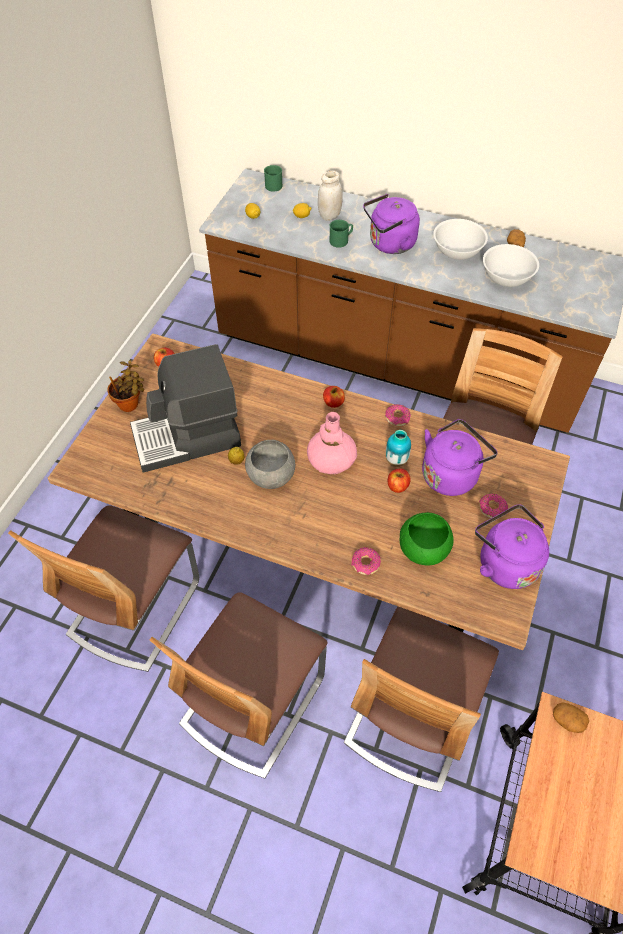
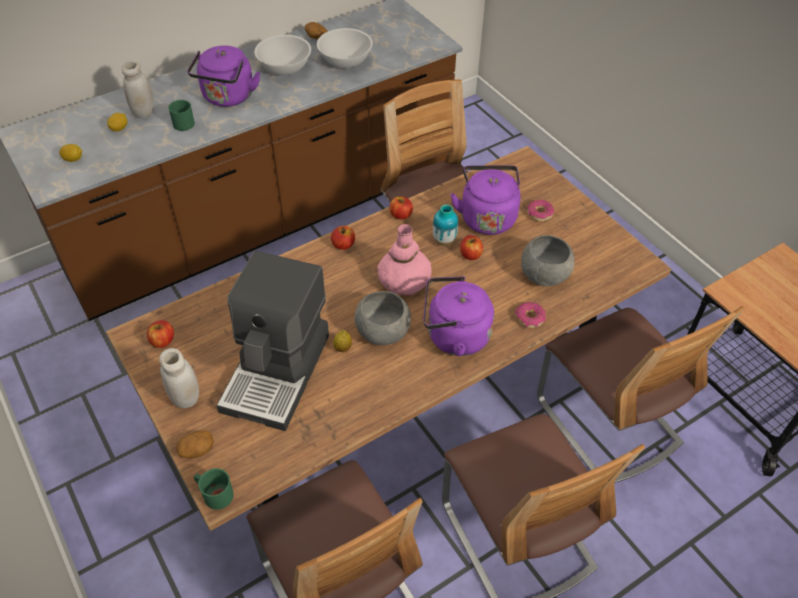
camera: 55 degrees left, 5 degrees down
(131, 404) = (185, 397): potted plant -> white jar
(273, 184) = (49, 123): green mug -> green mug (214, 494)
(397, 418) = (401, 215): donut -> apple
(423, 549) = (544, 275): green bowl -> grey bowl
(504, 562) = (593, 236): purple kettle -> purple kettle (454, 336)
(567, 720) = (734, 289): potato -> potato (197, 450)

